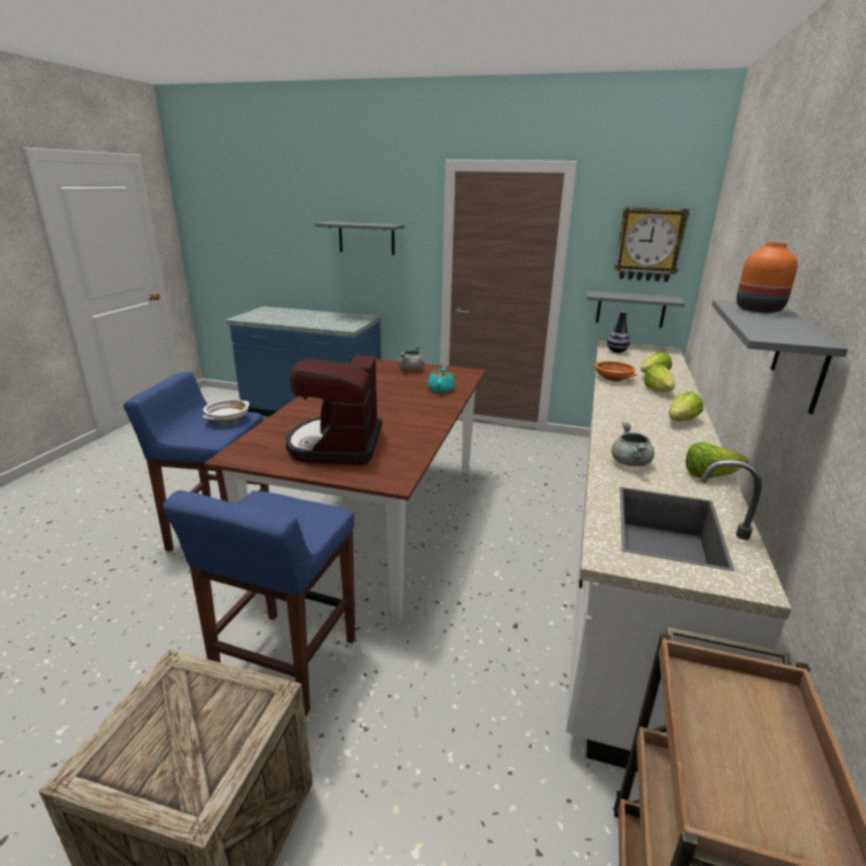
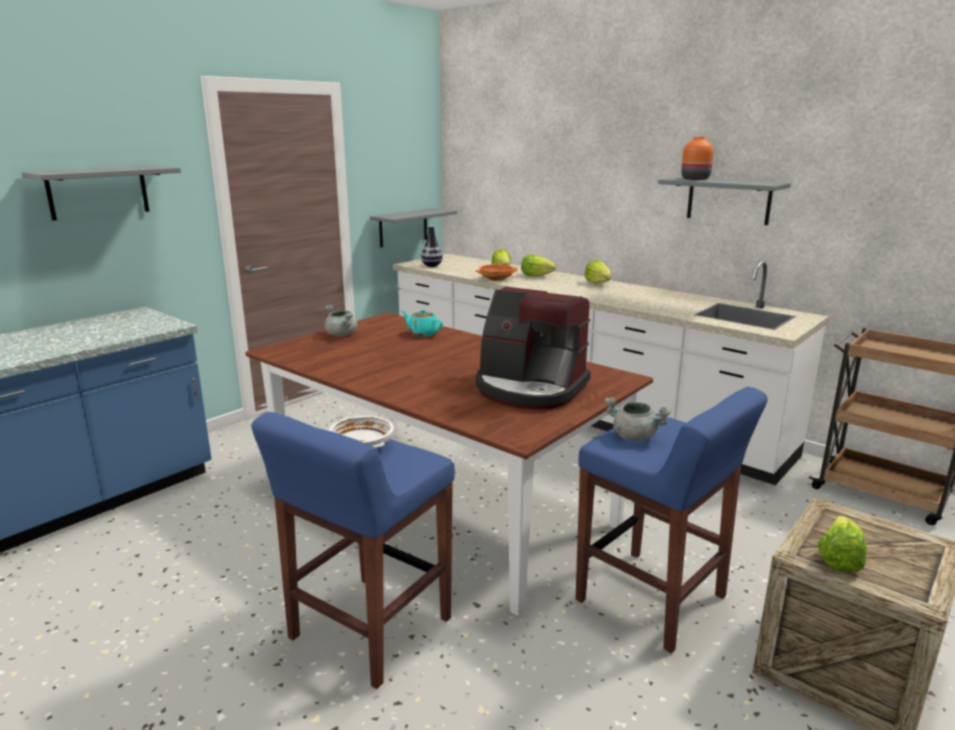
camera: 65 degrees left, 5 degrees down
(630, 463) = (660, 306): grey cooking pot -> grey cooking pot (635, 436)
(649, 244) = (406, 163): wall clock -> none
(709, 475) = (685, 296): lettuce -> lettuce (838, 559)

